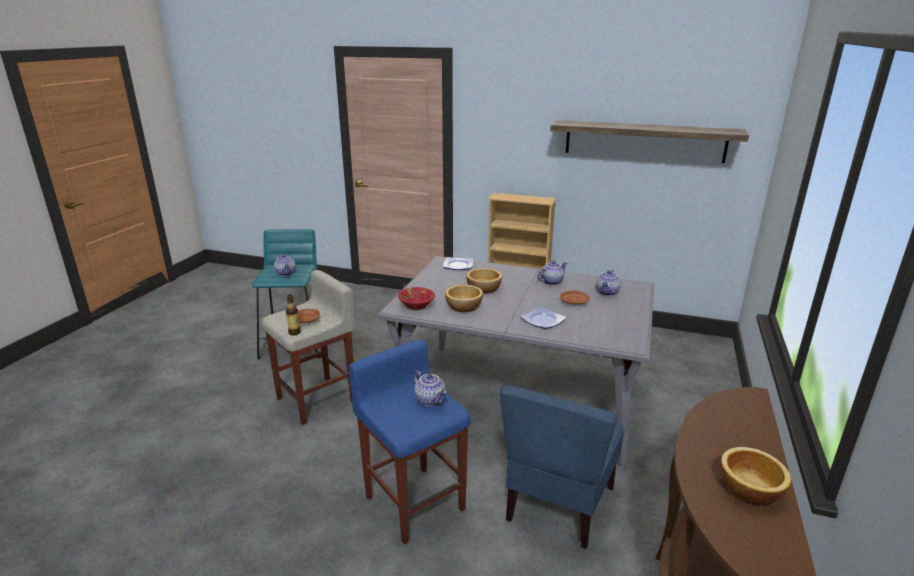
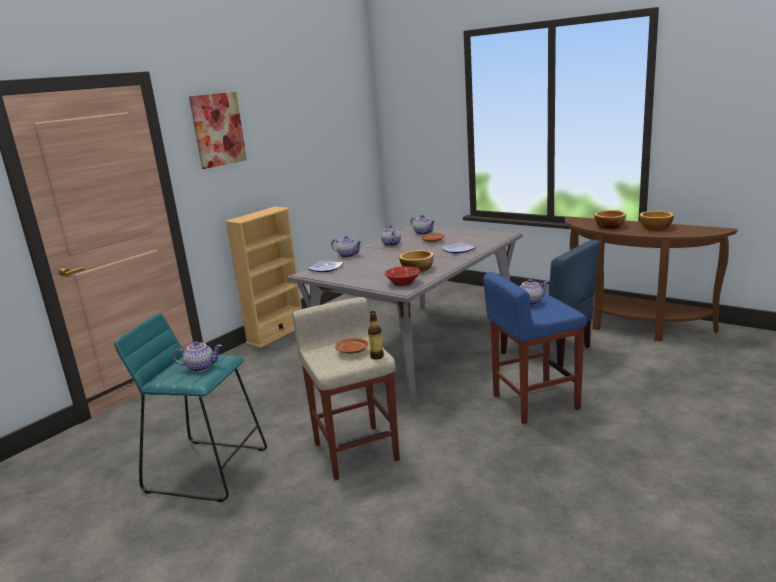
camera: 70 degrees left, 5 degrees down
(484, 289) = (386, 262): bowl -> bowl (609, 226)
(503, 268) = (348, 255): none -> teapot
(510, 108) = (218, 129): none -> picture
(644, 141) = (315, 137): shelf -> none

